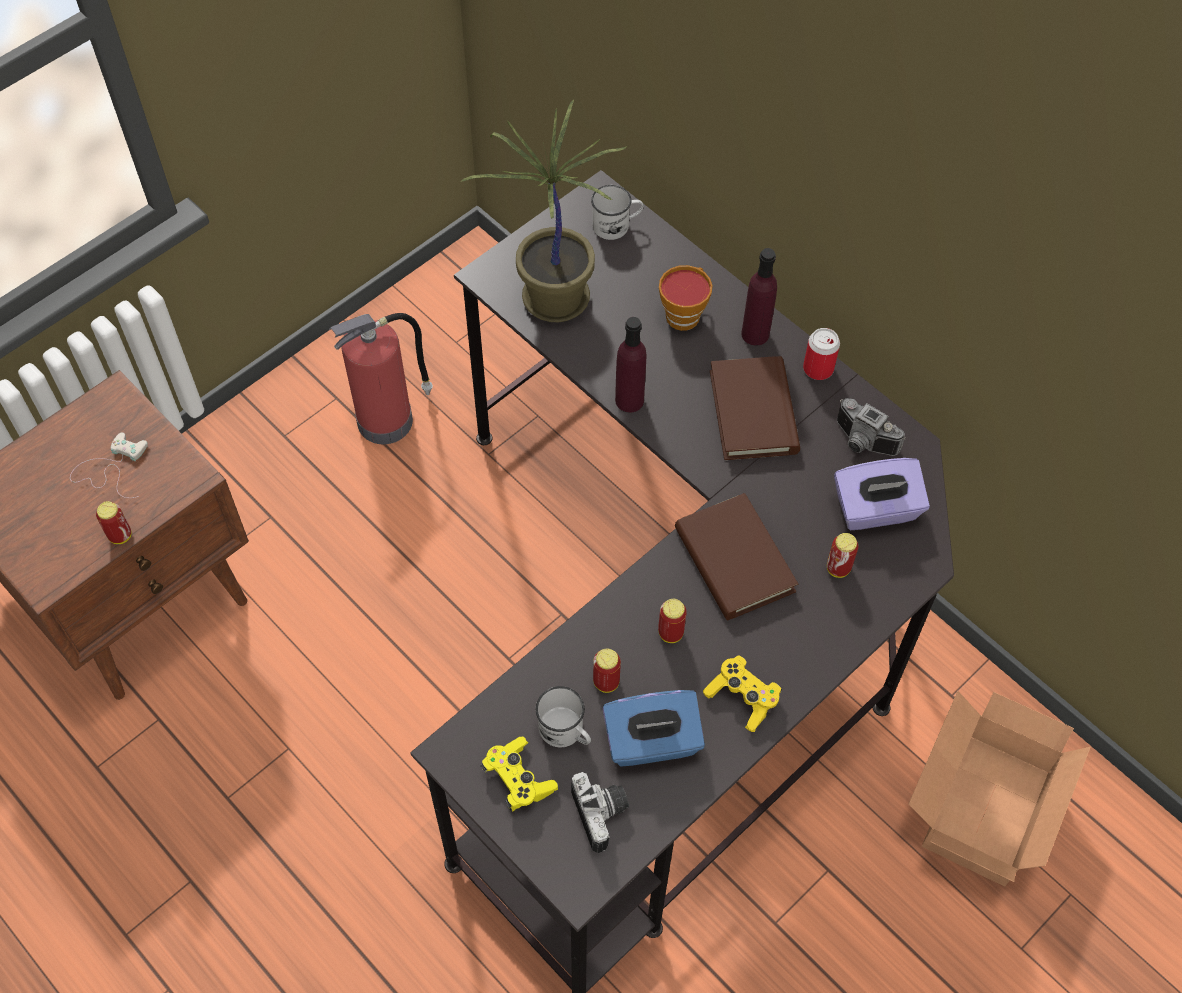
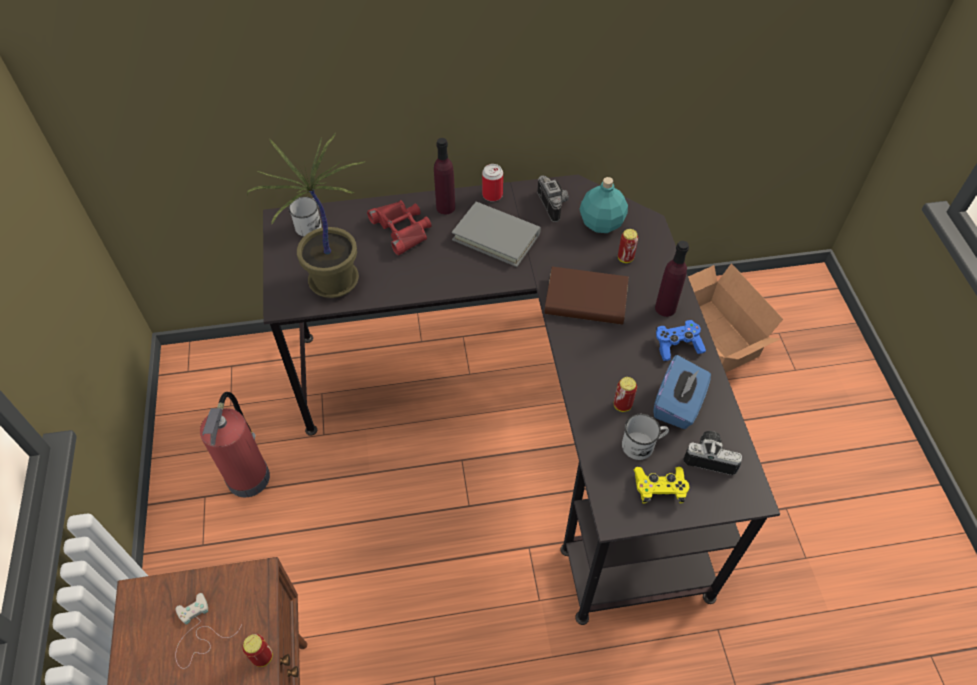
camera: 55 degrees left, 5 degrees down
(629, 400) = (438, 286): purple bottle -> purple bottle (665, 308)
(670, 633) = (611, 355): can -> none
(684, 313) = (402, 229): cup -> red binoculars
(742, 698) = (677, 345): yellow game controller -> blue game controller
(753, 412) = (496, 237): brown book -> grey book
(861, 443) = (555, 204): camera -> camera turned 90 degrees counterclockwise
(876, 510) = (601, 222): purple tissue box -> turquoise bottle

